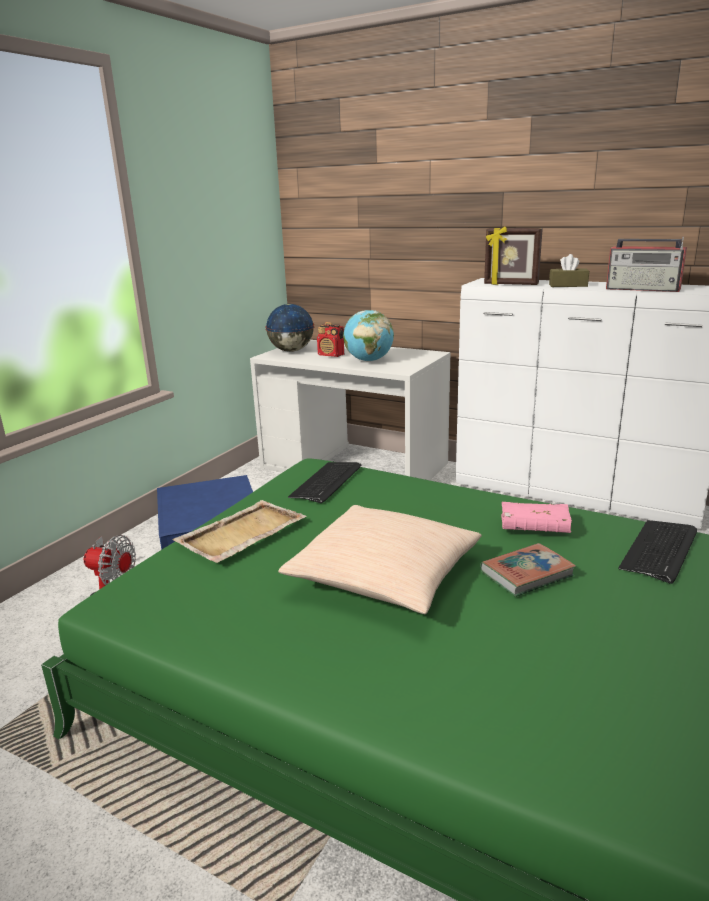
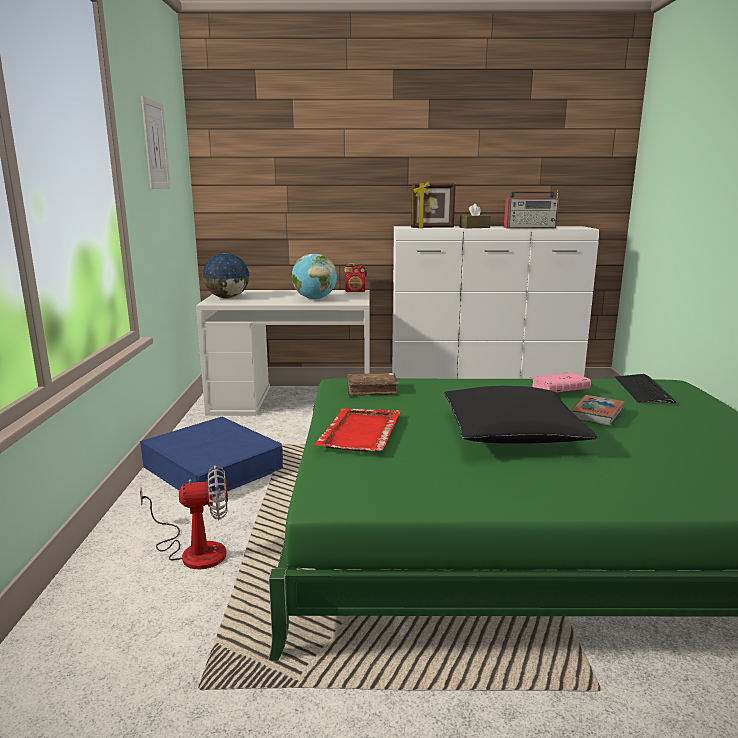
camera: 30 degrees left, 5 degrees down
(207, 196) = (155, 145): none -> picture
(240, 534) = (359, 433): beige tray -> red tray
(326, 482) = (371, 390): keyboard -> brown book
(331, 355) = (272, 298): radio -> radio (355, 291)
(384, 575) = (512, 433): beige pillow -> black pillow

